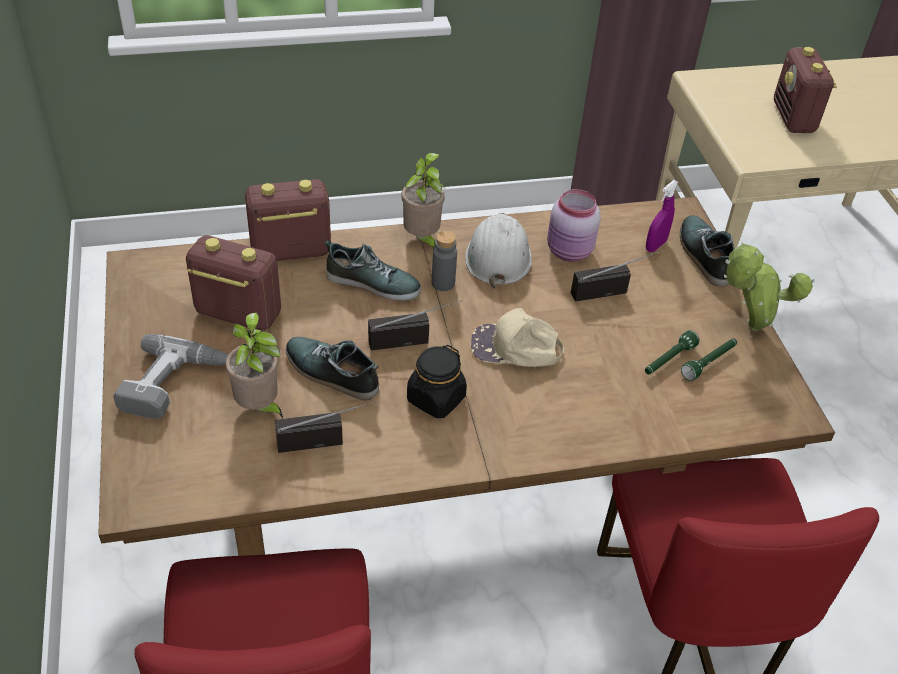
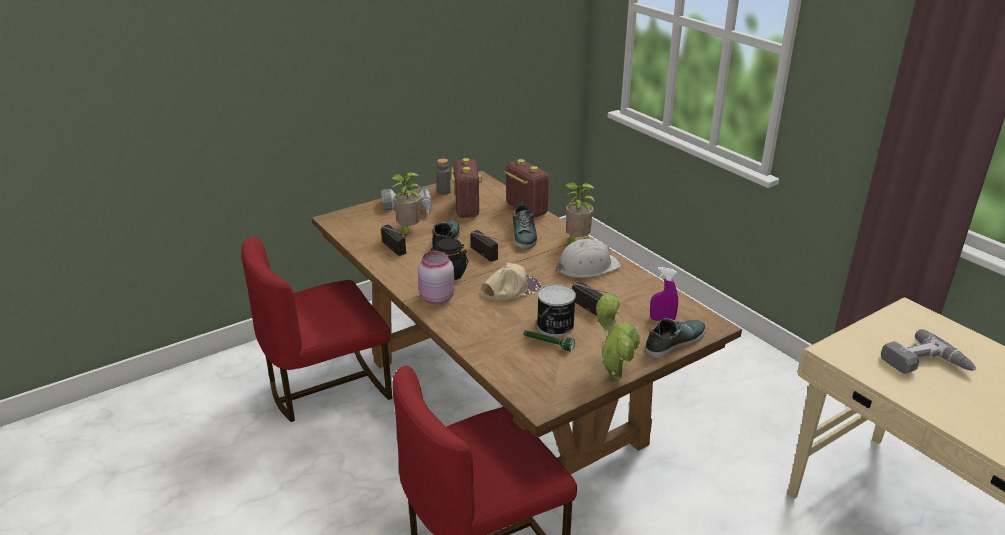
camera: 70 degrees right, 15 degrees down
(443, 283) = (544, 255): grey bottle -> grey bottle (443, 192)
(516, 348) = (511, 289): beige cap -> beige cap turned 75 degrees clockwise
(569, 252) = (618, 290): pink jar -> pink jar (436, 298)
(629, 339) = (555, 326): none -> can
(709, 363) = (560, 361): green flashlight -> none
(794, 118) = (925, 365): radio -> power drill

